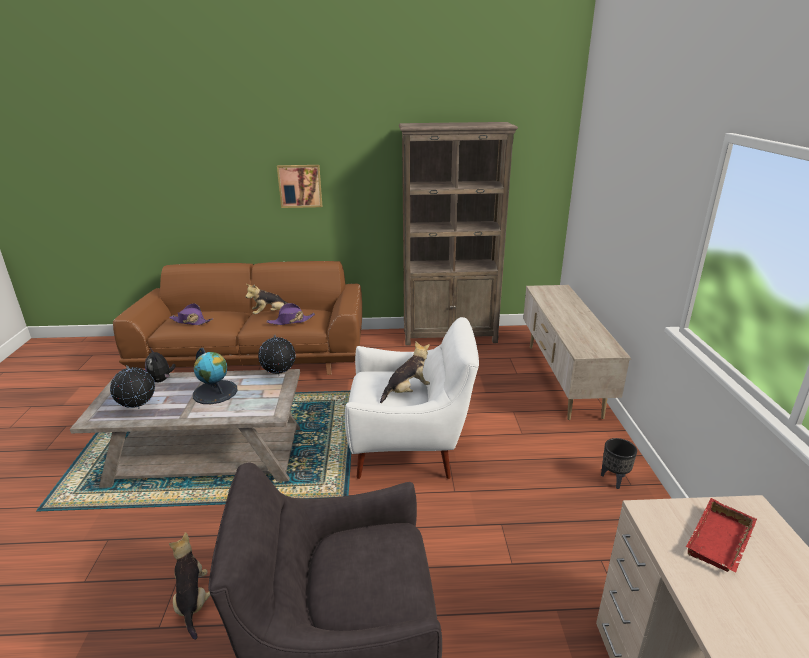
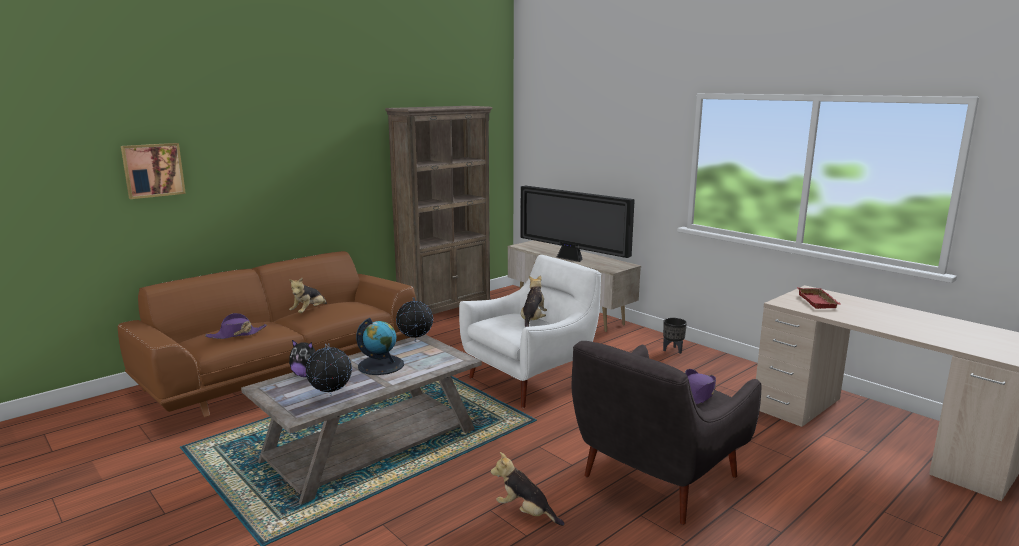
camera: 40 degrees left, 10 degrees down
(291, 321) = (347, 309): purple hat -> purple hat (698, 394)
(300, 186) = (293, 175): picture -> picture (153, 170)
(562, 322) = (571, 259): none -> television

